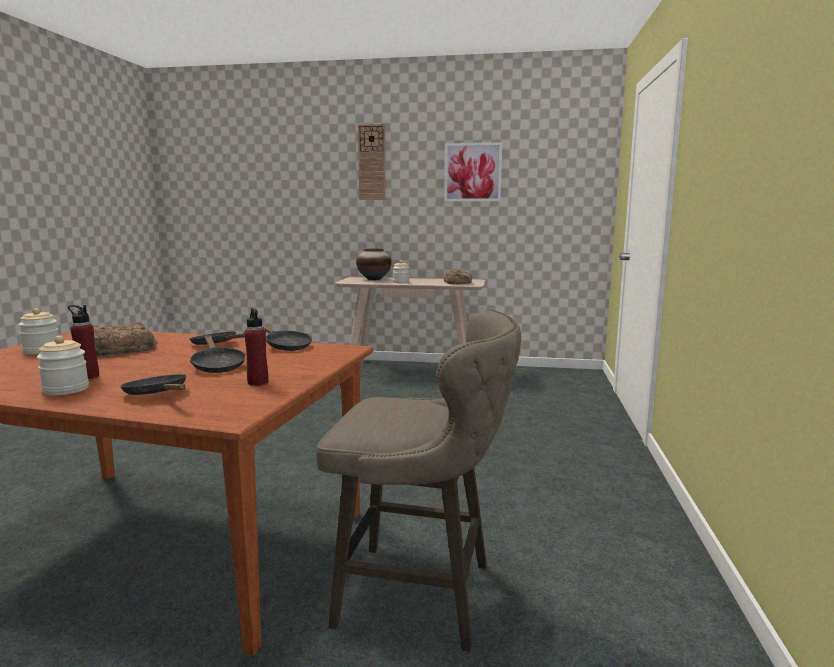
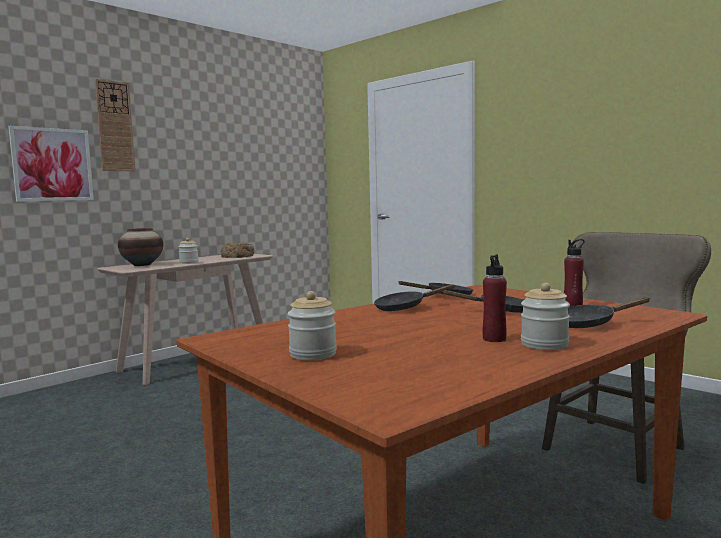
camera: 55 degrees left, 5 degrees down
(120, 349) = (369, 330): bread -> none
(473, 172) = (221, 145): picture -> picture (52, 164)

